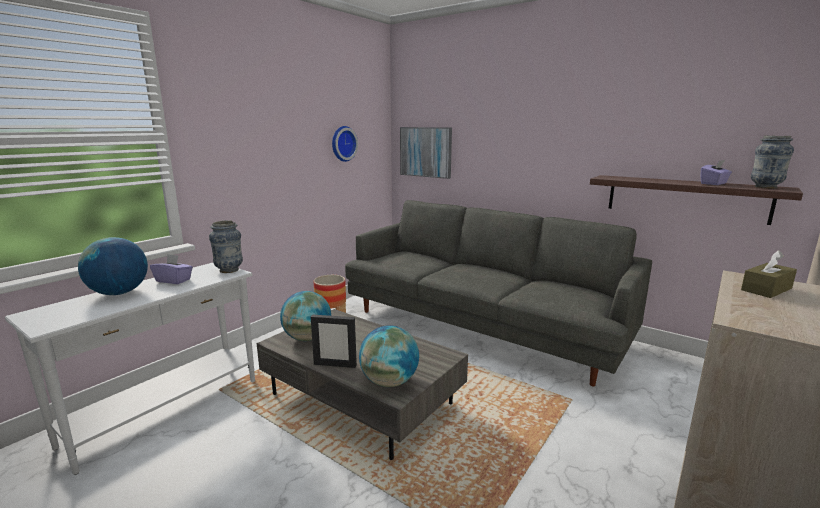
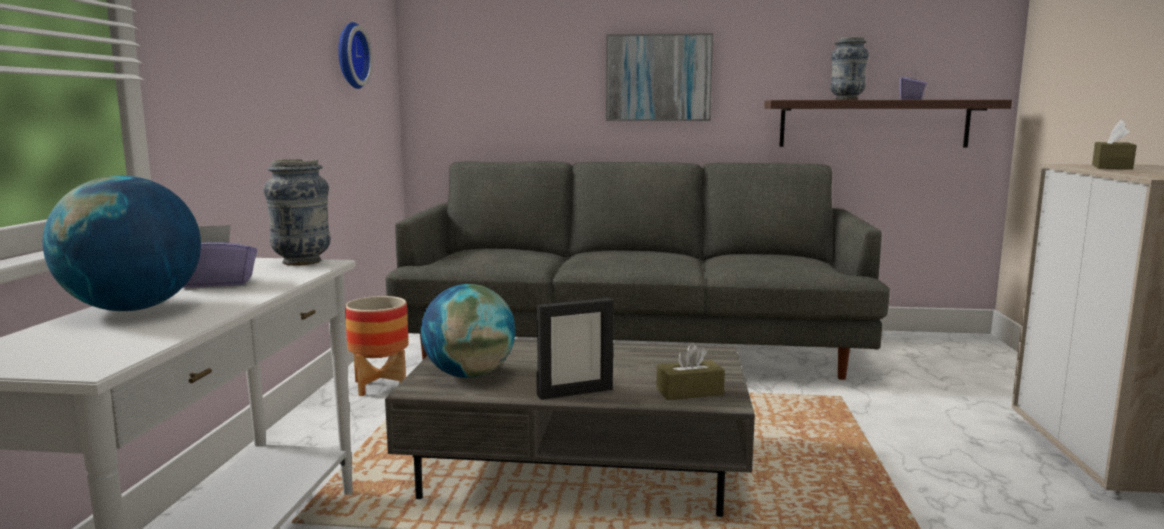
camera: 30 degrees left, 5 degrees down
(389, 382) = (689, 392): globe -> brown tissue box
(425, 152) = (473, 80): picture -> picture (658, 78)
(765, 187) = (965, 99): vase -> vase (846, 99)

